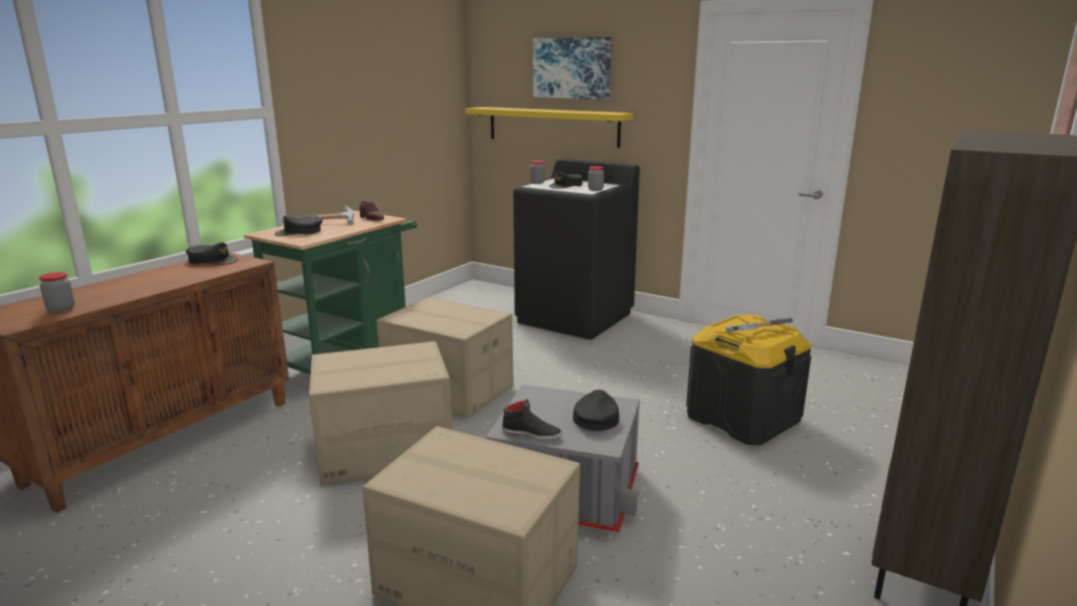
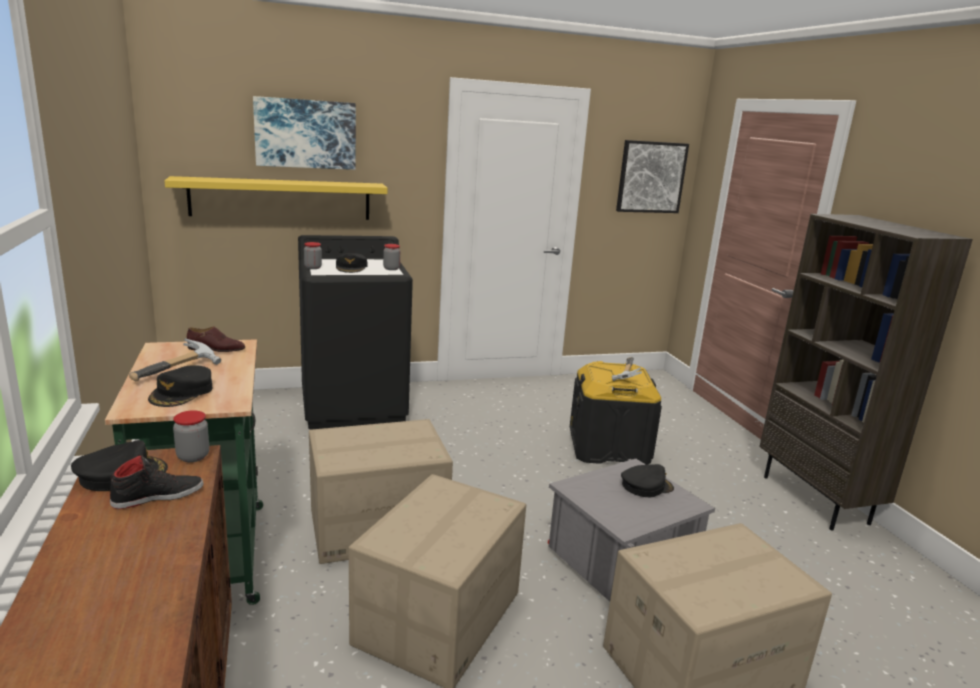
camera: 50 degrees left, 0 degrees up
(61, 309) = (124, 654): jar -> jar (193, 456)
(531, 433) = (641, 520): black shoe -> black shoe (158, 496)
(596, 418) = (646, 486): black cap -> black cap turned 105 degrees clockwise
(970, 105) = (651, 177): none -> picture

